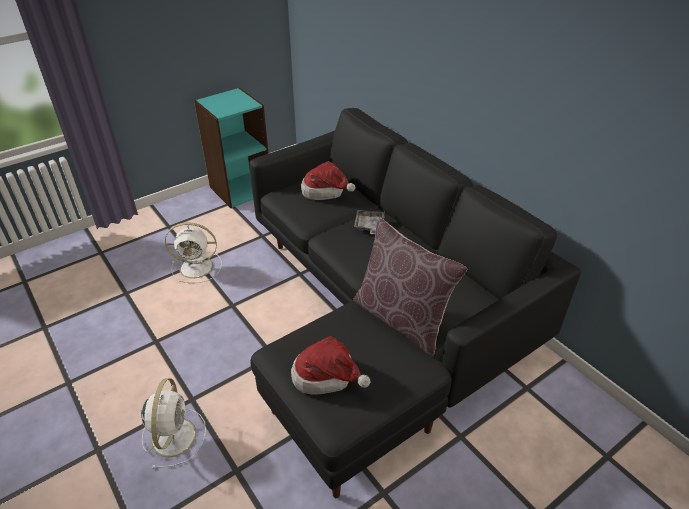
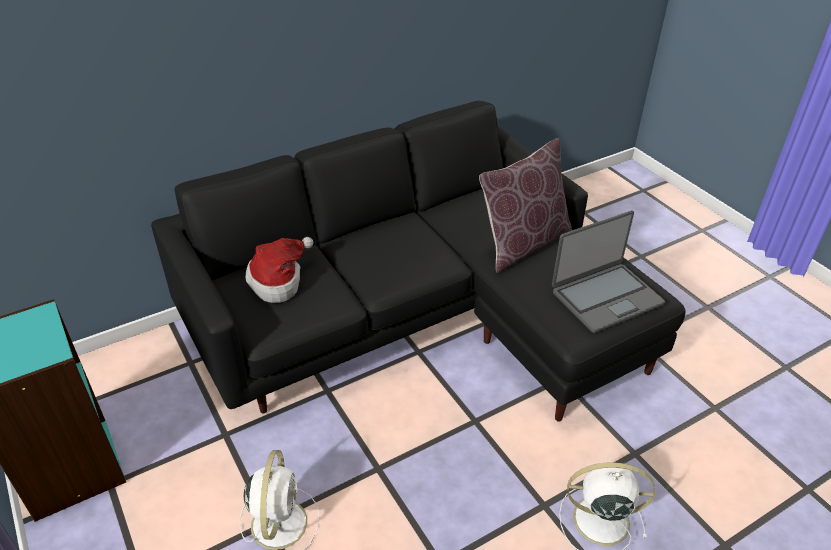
camera: 85 degrees left, 0 degrees up
(327, 377) = (605, 297): hat -> laptop
(369, 226) = (366, 250): grey tray -> none

